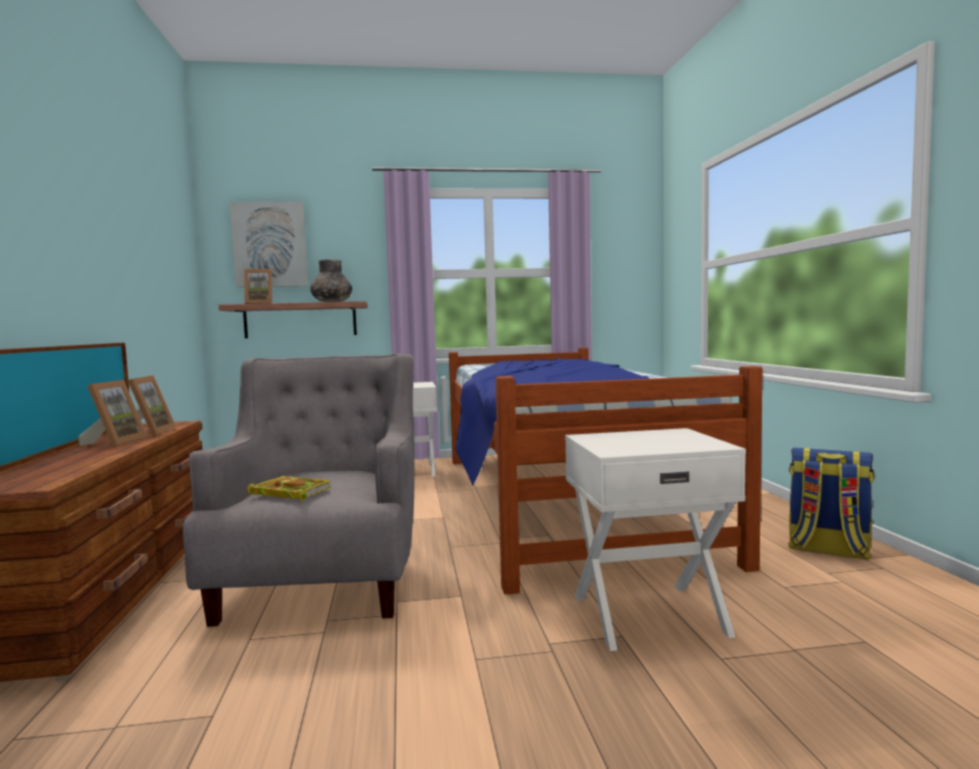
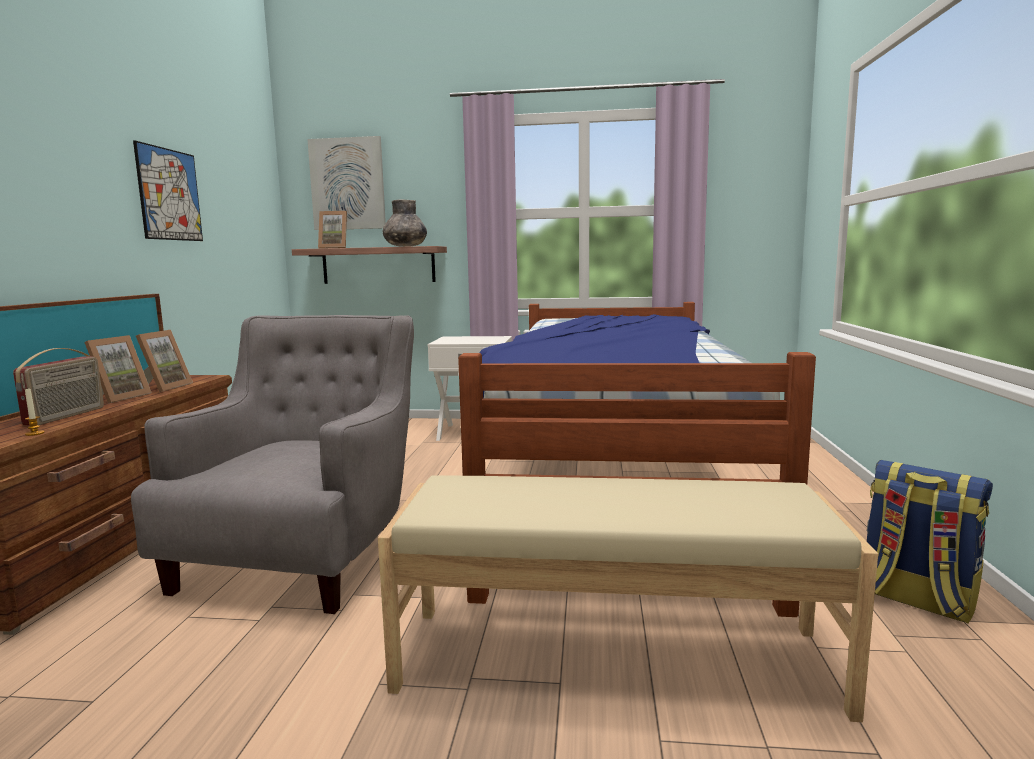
camera: 15 degrees right, 5 degrees up
(81, 471) = (35, 433): none -> candle
(87, 457) = (66, 416): none -> radio
(125, 247) = (169, 194): none -> picture
(289, 492) = (245, 467): book -> none
(648, 614) = (612, 657): white nightstand -> beige bench

